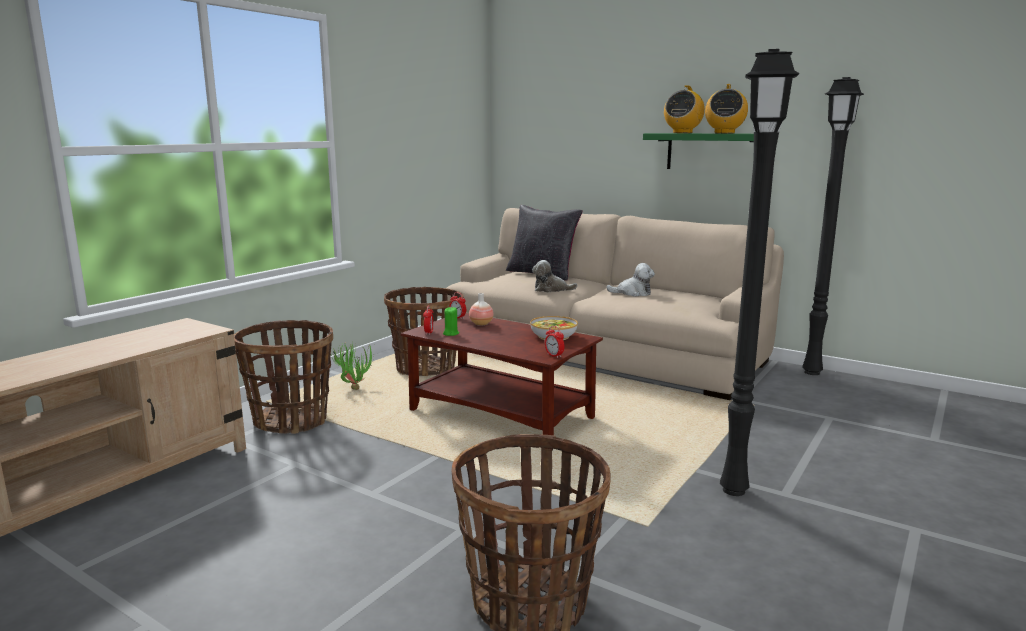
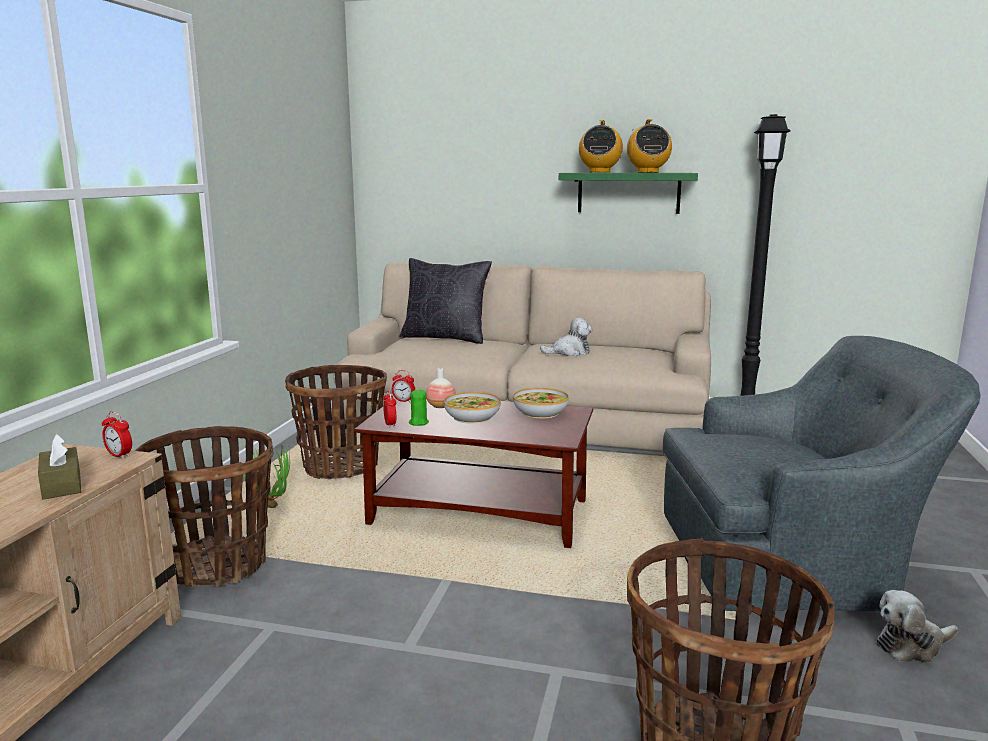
camera: 20 degrees left, 0 degrees up
(159, 340) = (61, 485): none -> brown tissue box
(495, 334) = (472, 417): none -> bowl
(551, 289) = (474, 356): plush toy -> plush toy (911, 645)
(554, 356) = (568, 436): alarm clock -> alarm clock (119, 455)
(735, 491) = (793, 562): black floor lamp -> grey armchair

